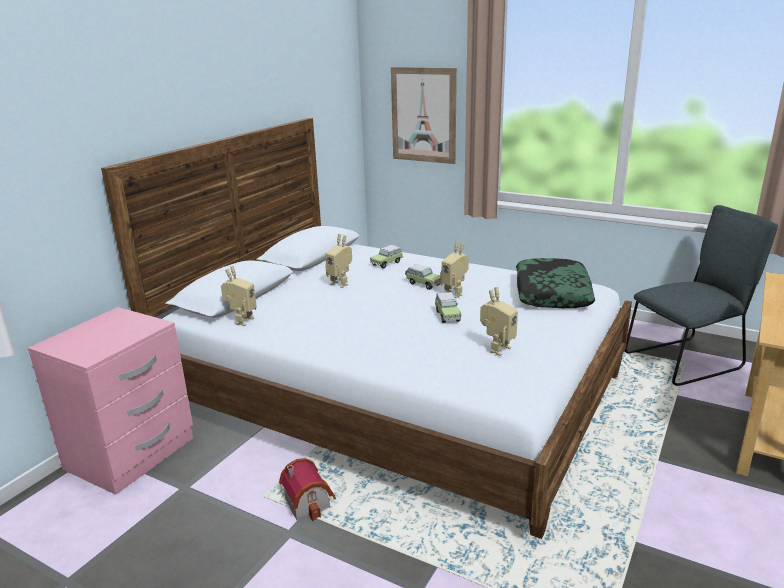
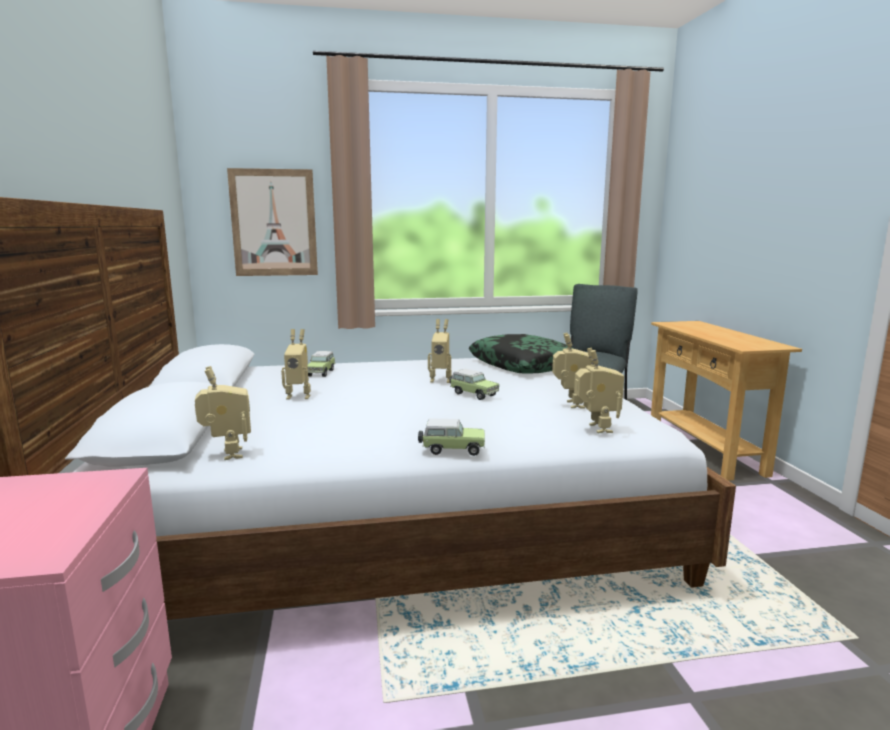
camera: 40 degrees left, 10 degrees down
(309, 501) = (453, 674): toy house -> none
(423, 284) = (395, 379): toy car -> toy car (451, 450)
(468, 377) = (595, 428): none -> toy robot

